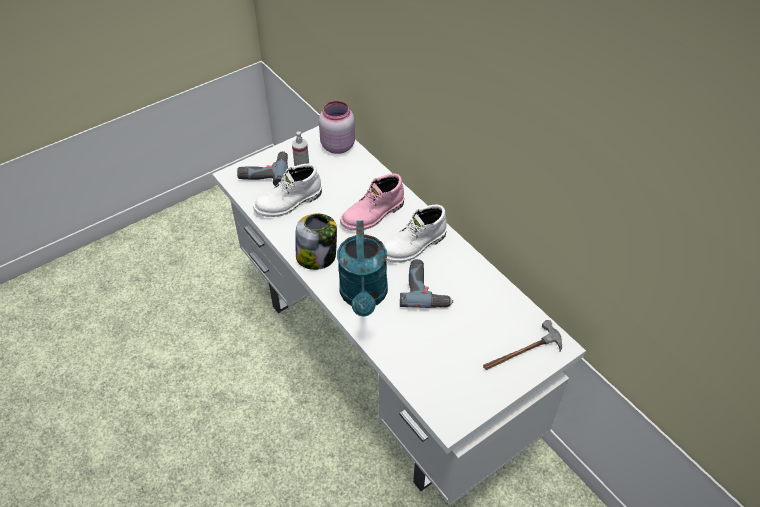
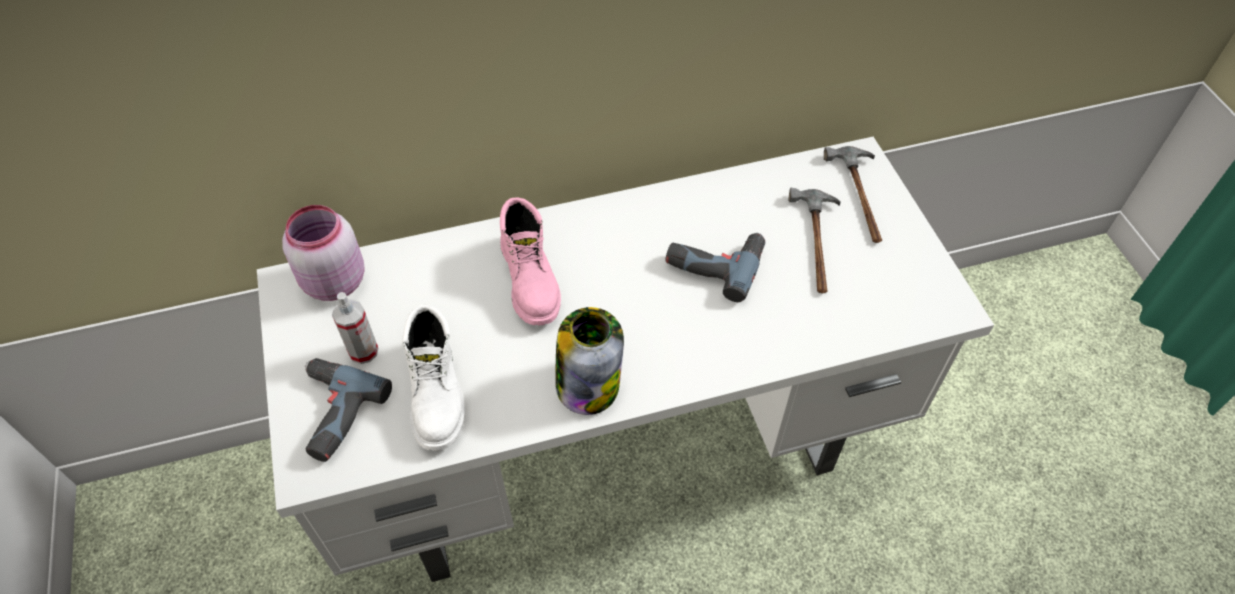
camera: 70 degrees left, 5 degrees up
(364, 297) = (701, 342): turquoise watering can -> none
(414, 246) = (624, 249): white boot -> none
(467, 336) = (817, 244): none -> hammer

